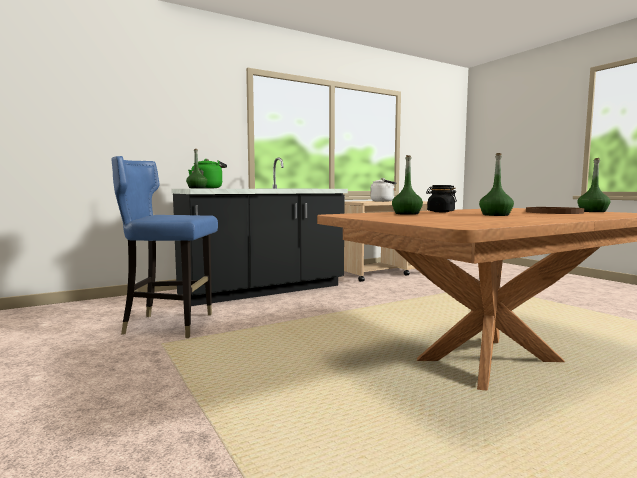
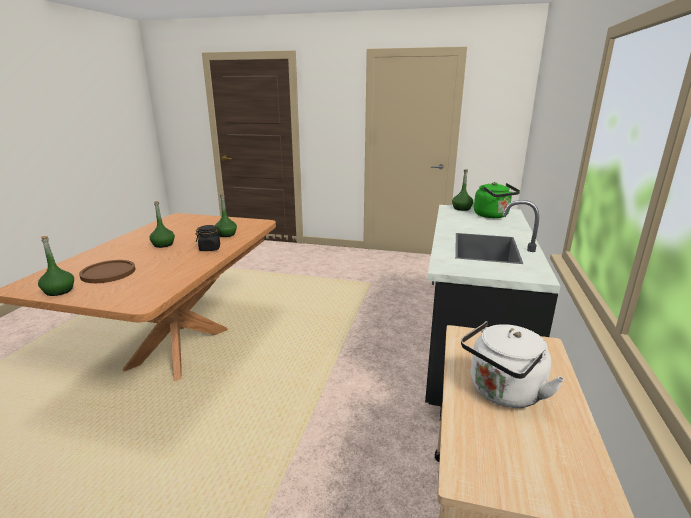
camera: 135 degrees right, 15 degrees up
(171, 325) = (403, 292): blue chair -> none

